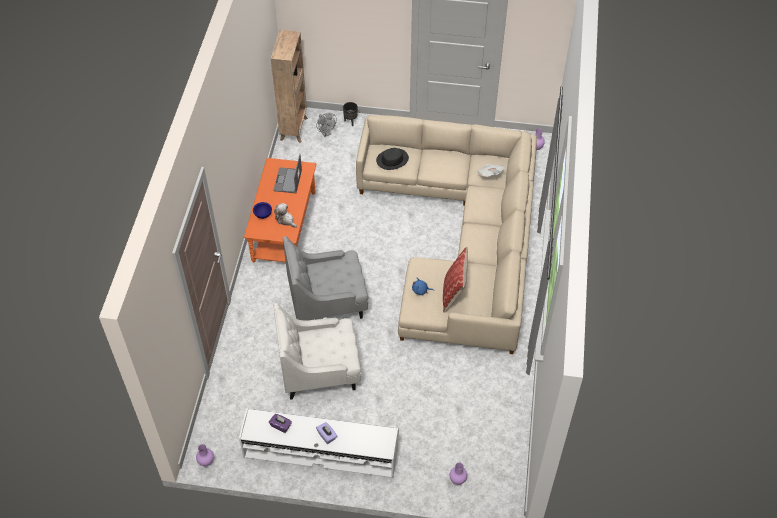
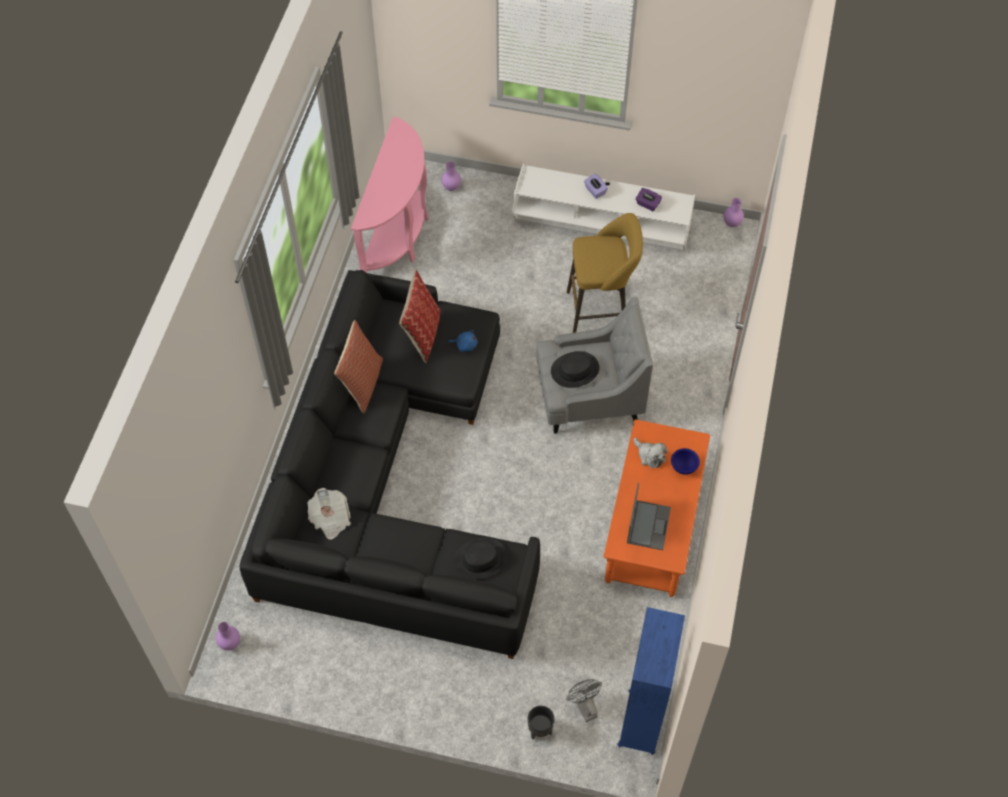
camera: 175 degrees left, 5 degrees up
(294, 128) = (640, 722): brown bookcase -> blue bookcase
(320, 371) = (601, 312): white armchair -> yellow stool
(338, 272) = (574, 370): none -> black hat
(460, 238) = (390, 483): beige sofa -> black sofa
(490, 257) = (362, 383): none -> pillow
(495, 428) = (398, 235): none -> pink console table

